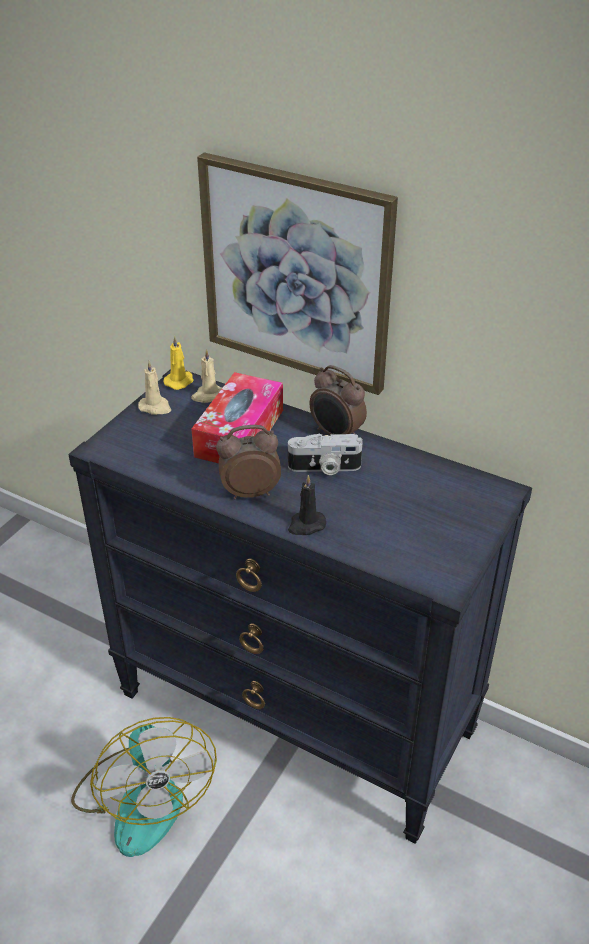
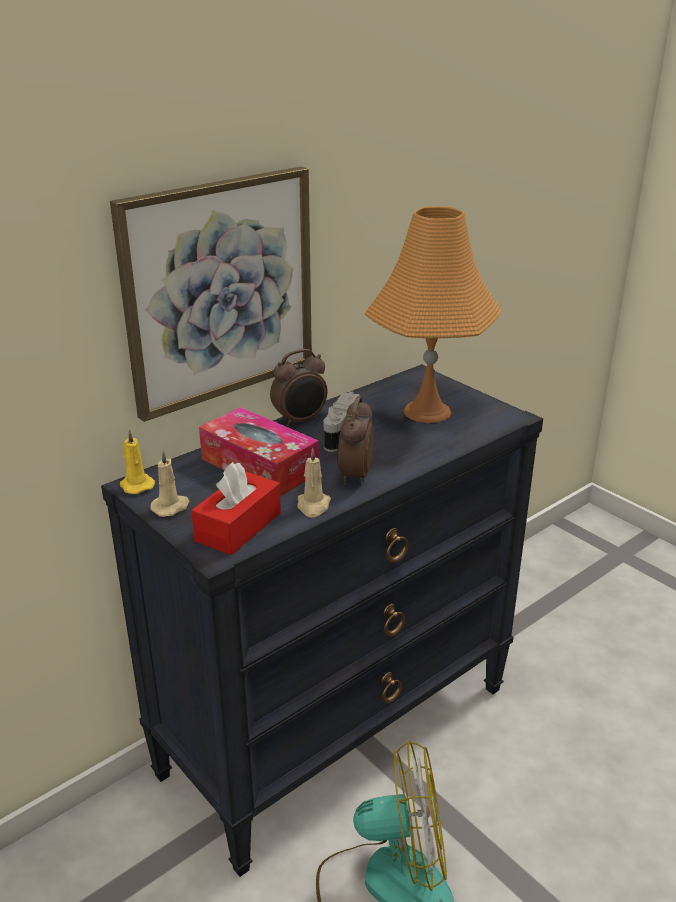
camera: 70 degrees left, 10 degrees down
(140, 448) = (238, 527): none -> red tissue box
(208, 396) = (180, 473): beige candle -> beige candle (313, 506)
(306, 525) = (416, 458): black candle -> none
(412, 513) = (427, 411): none -> orange table lamp

